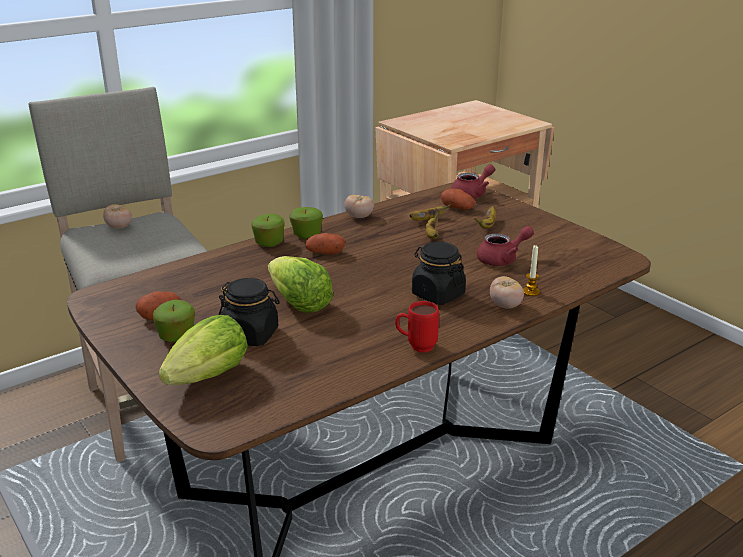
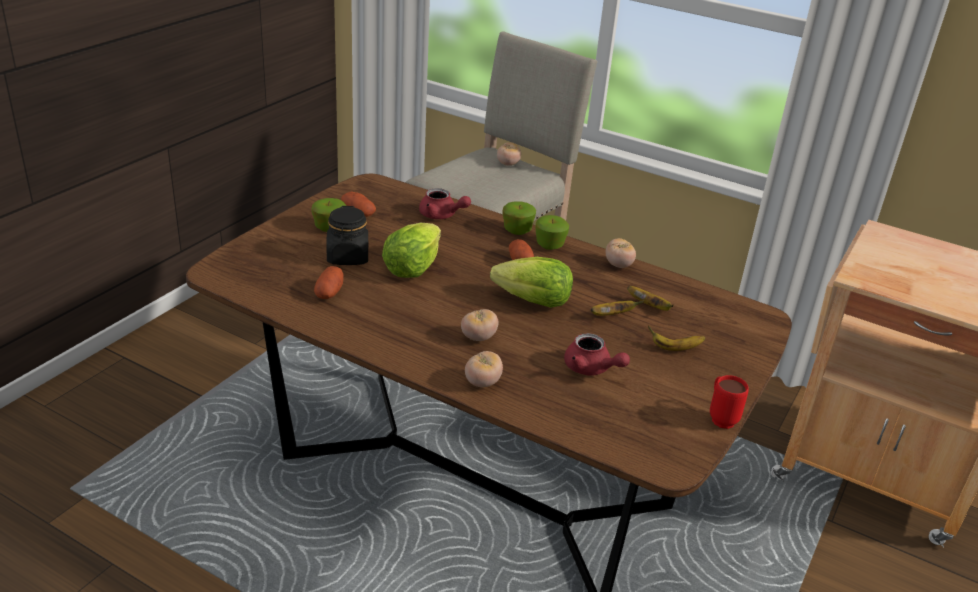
camera: 65 degrees right, 5 degrees up
(209, 376) = (279, 254): lettuce -> lettuce (533, 302)
(416, 346) = (371, 339): red mug -> red mug (720, 417)
(437, 294) = (478, 337): black jar -> tomato
(457, 208) = (703, 322): potato -> potato (329, 292)
(472, 194) = (756, 327): red teapot -> red teapot (441, 215)
(530, 292) = (525, 396): candle -> none

